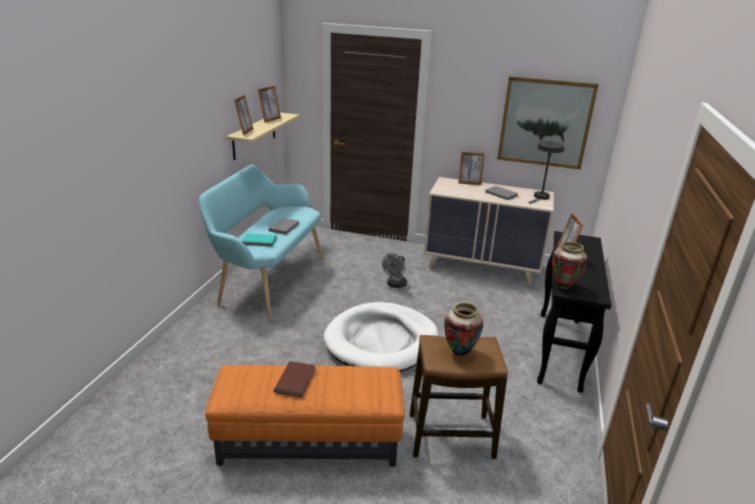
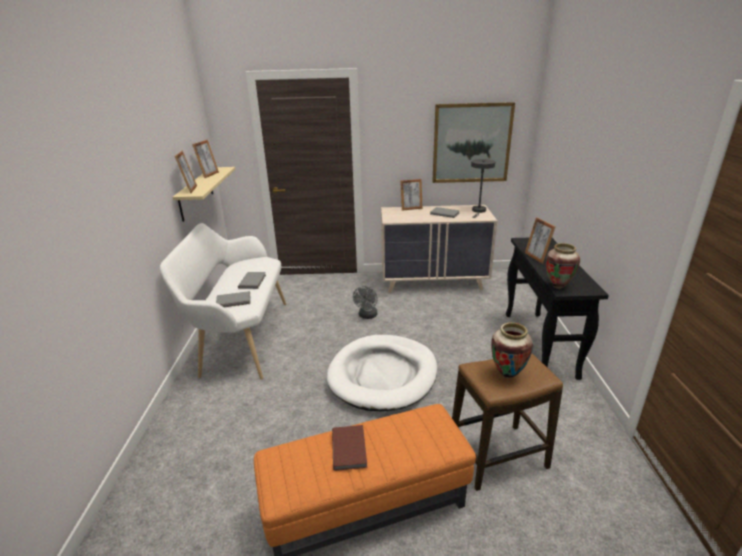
camera: 15 degrees left, 0 degrees up
(259, 241) = (234, 301): turquoise book -> grey book
(267, 280) = (240, 338): turquoise bench -> white bench

